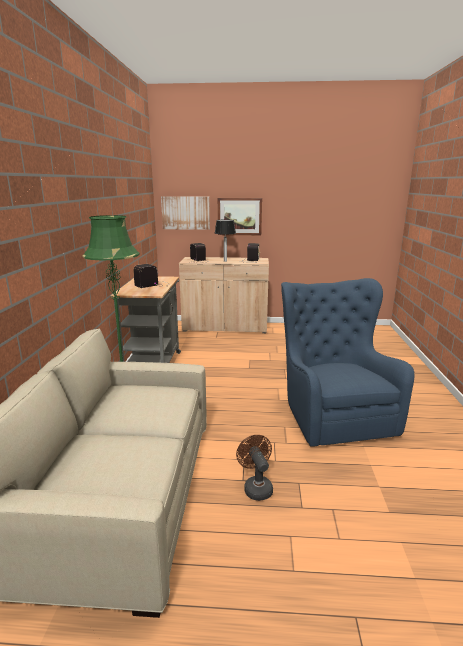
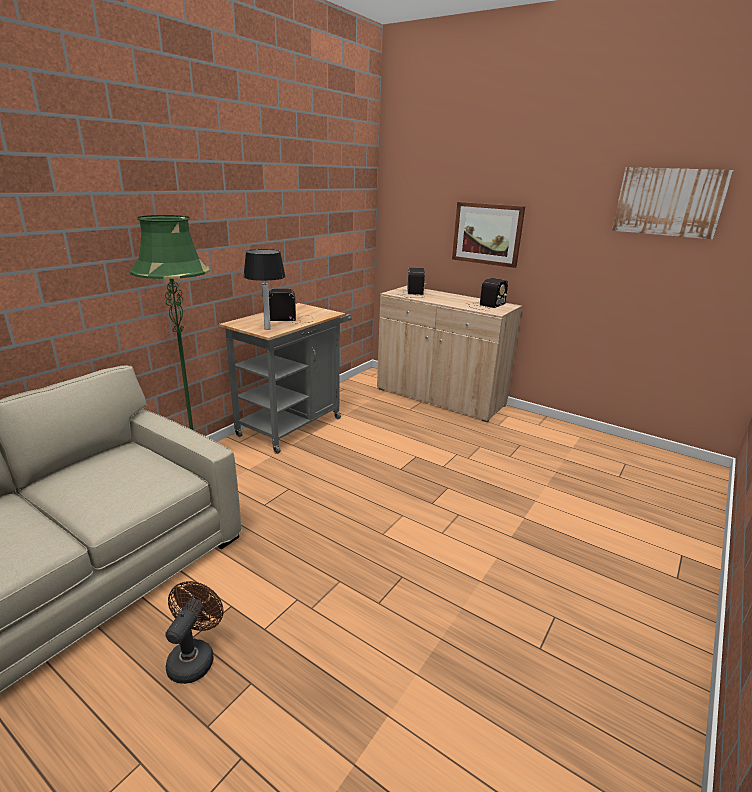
camera: 30 degrees right, 5 degrees up
(185, 213) = (414, 221): picture -> picture (668, 202)
(225, 261) = (446, 300): table lamp -> table lamp (267, 329)
(332, 413) = (433, 591): blue armchair -> none

